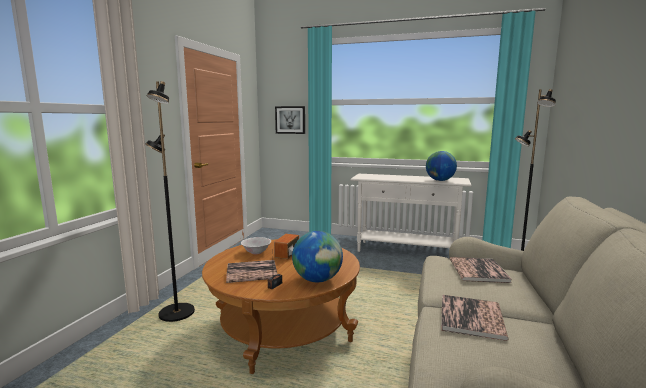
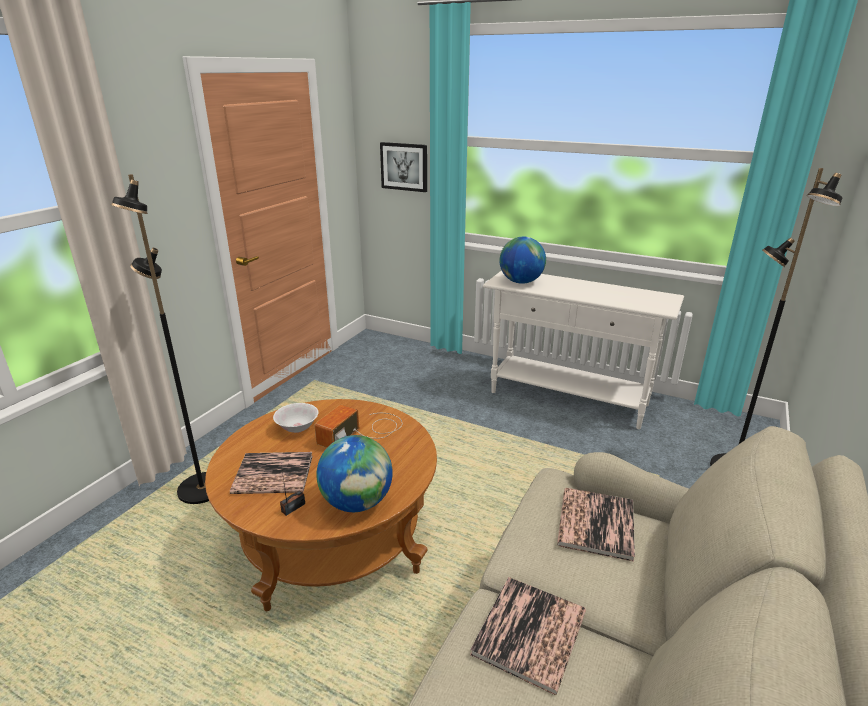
camera: 10 degrees right, 15 degrees up
(440, 180) = (628, 301): globe -> globe (520, 282)

